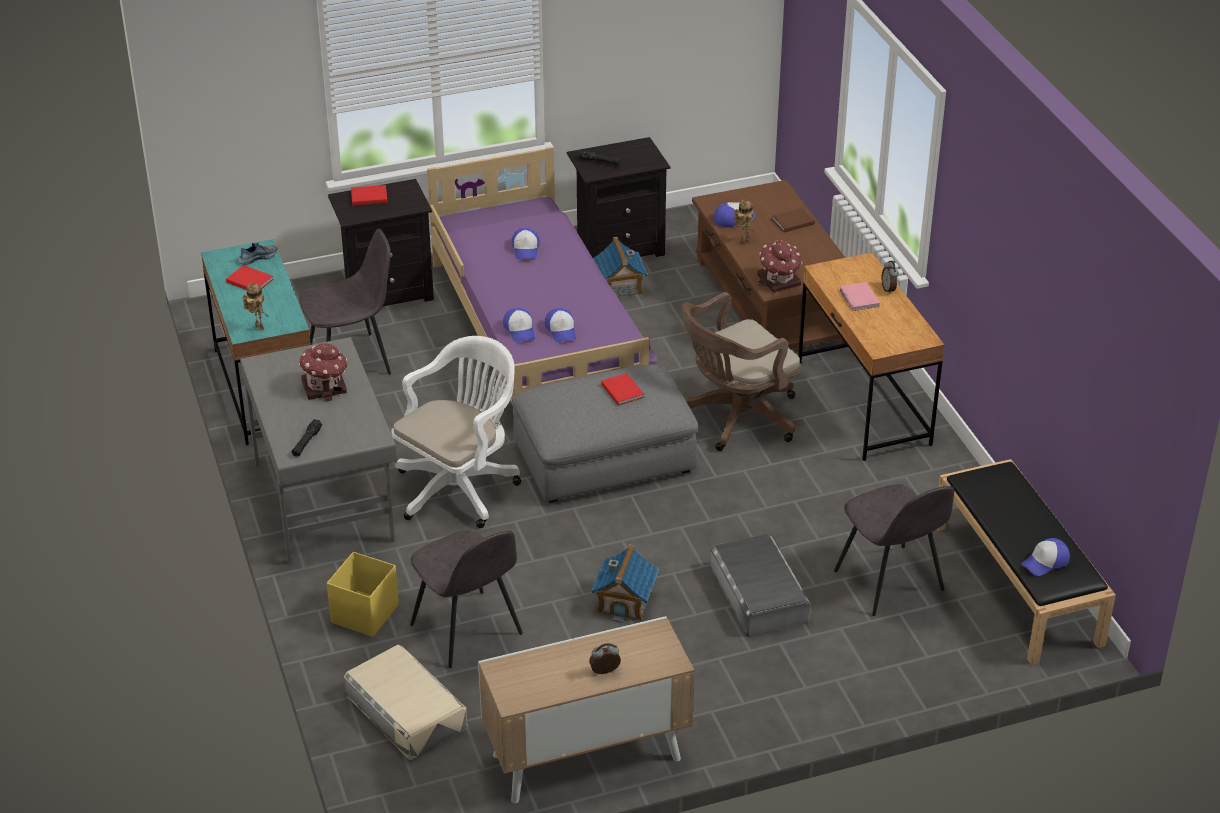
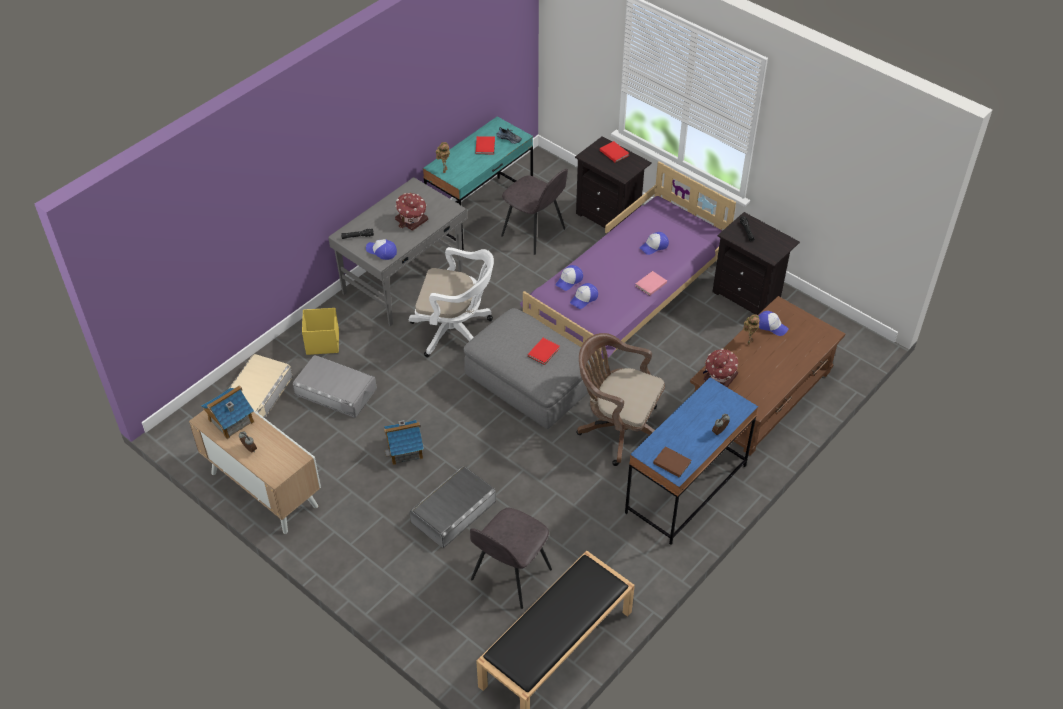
camera: 60 degrees right, 10 degrees up
(468, 631) = (335, 391): grey chair -> grey storage box
(619, 286) = (708, 314): toy house -> toy house (231, 421)
(791, 221) = (796, 356): brown book -> brown book (671, 462)
(859, 299) = (694, 420): pink book -> pink book (650, 284)
(863, 404) = (686, 489): brown desk -> blue desk
(1045, 562) = (525, 643): cap -> cap (381, 251)

